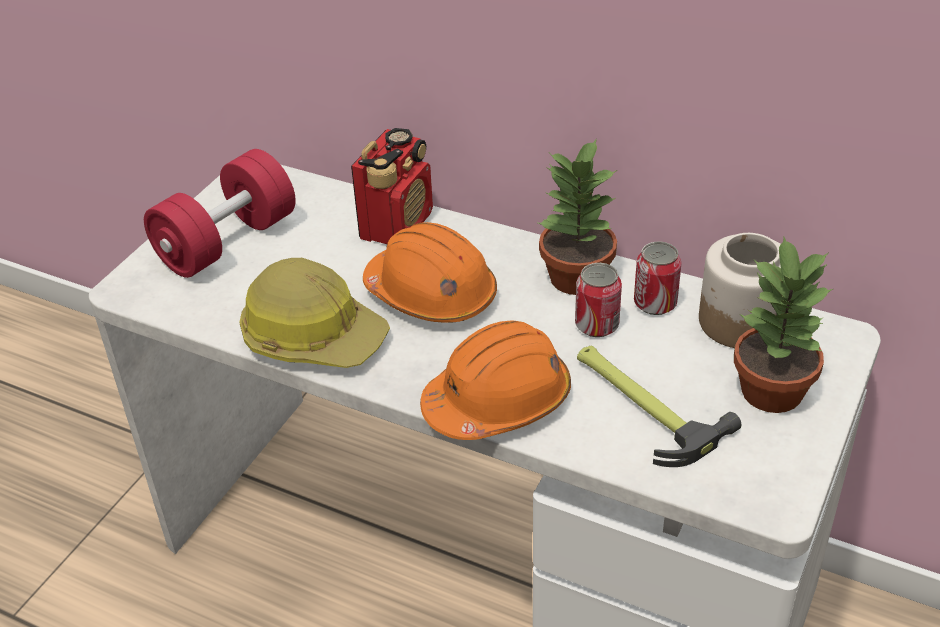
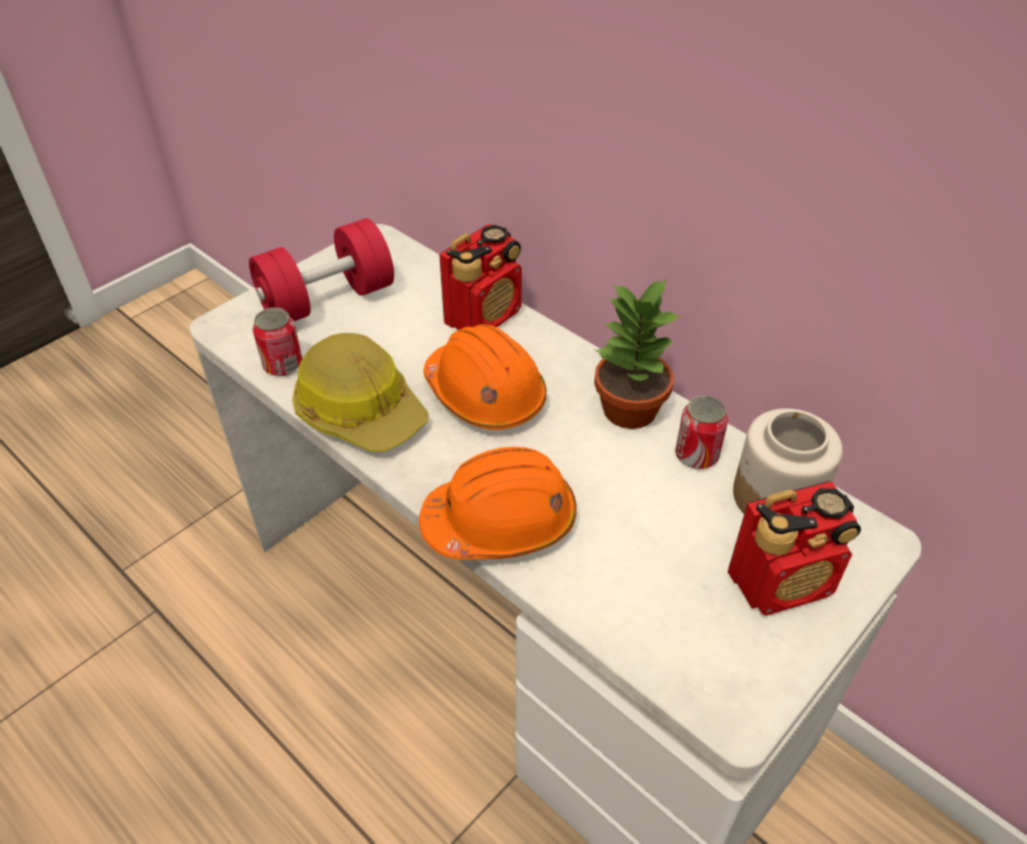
camera: 15 degrees right, 5 degrees up
(596, 325) = (629, 464): can -> can (283, 365)
(642, 404) = (640, 562): hammer -> none
(773, 390) = (782, 582): potted plant -> radio

